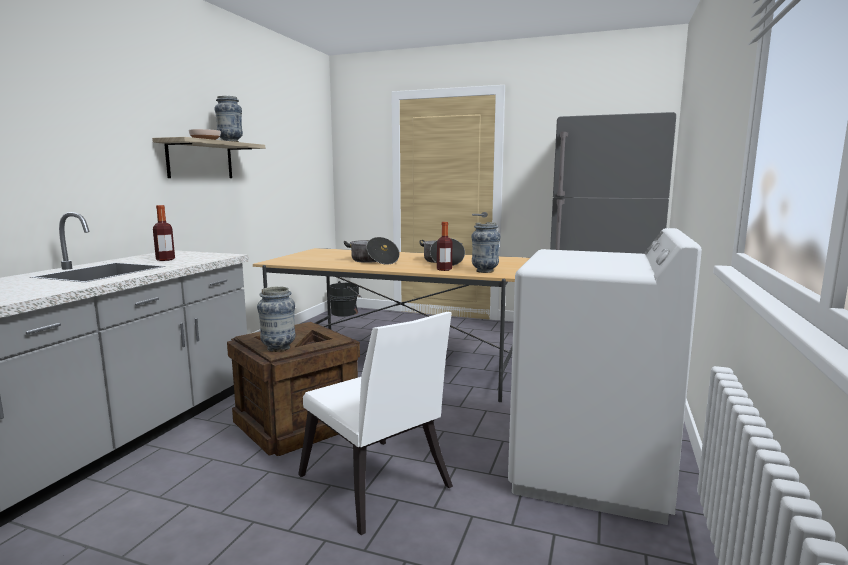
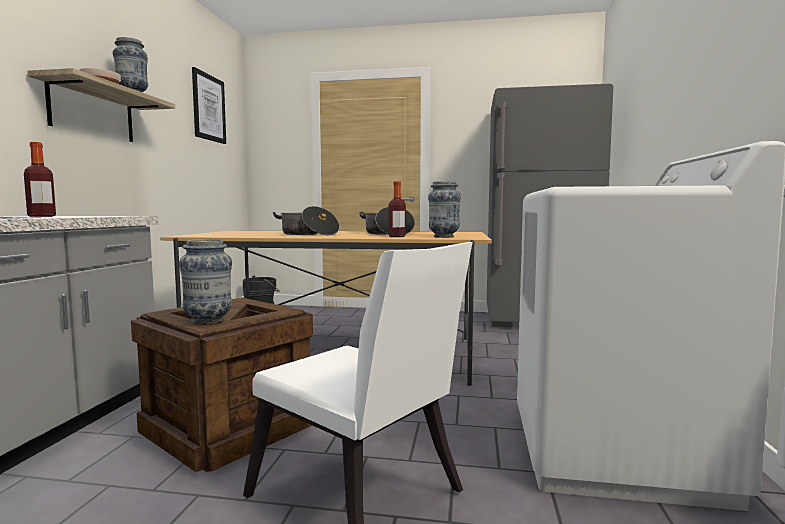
camera: 10 degrees left, 5 degrees down
(297, 133) = (208, 108): none -> picture

